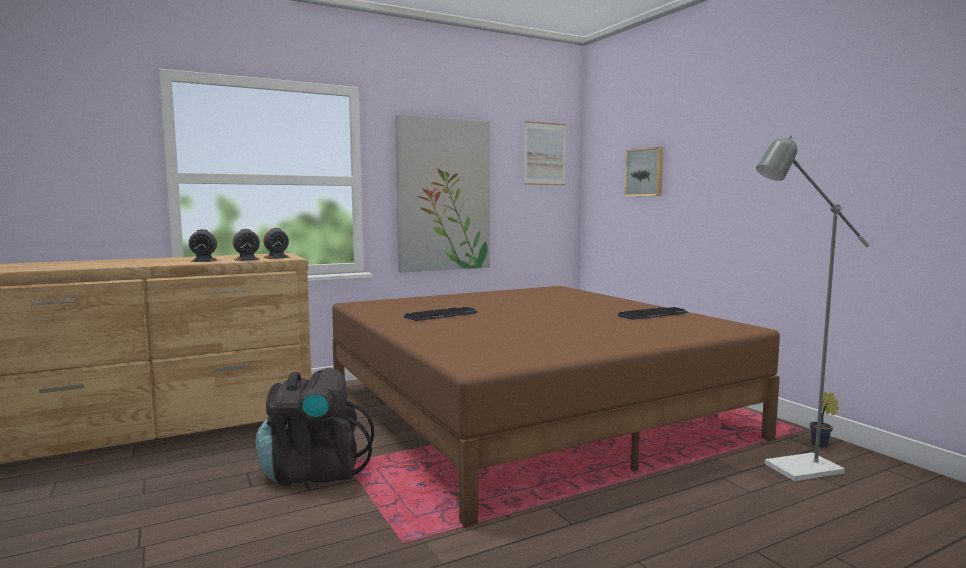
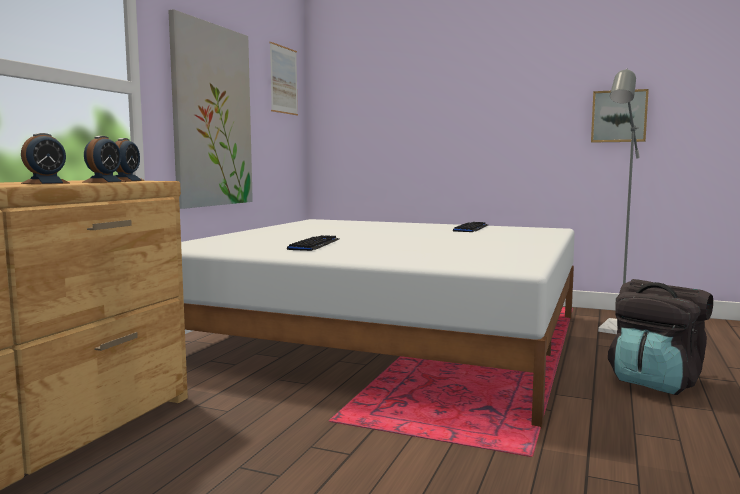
camera: 40 degrees left, 0 degrees up
(314, 472) = (317, 439): black backpack -> black backpack (656, 382)
(529, 411) = (385, 337): brown bed -> white bed
(645, 172) = (394, 104): picture -> picture (619, 116)
(821, 445) = (598, 314): potted plant -> none

